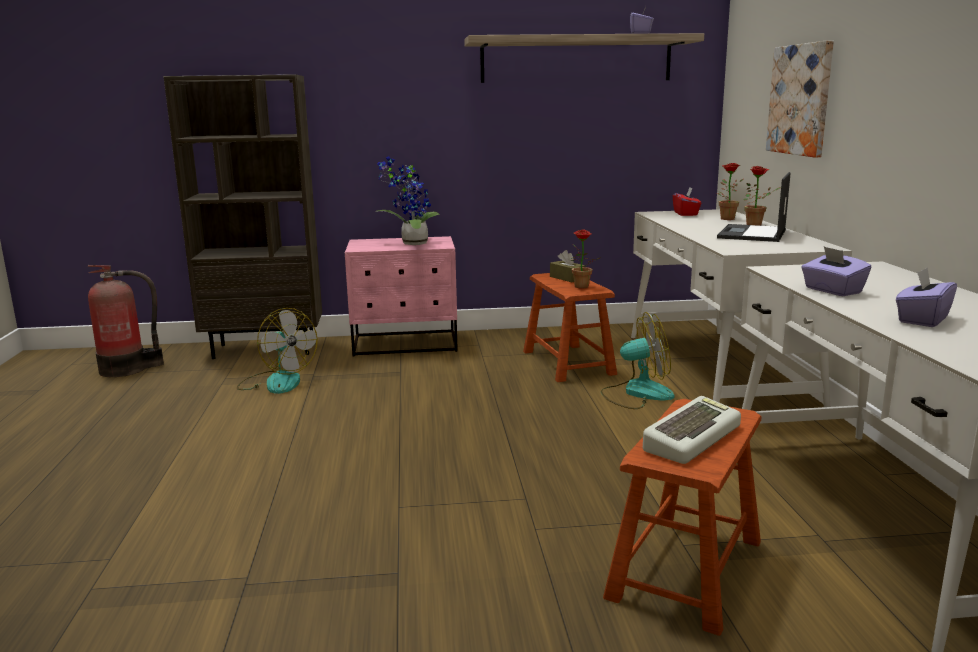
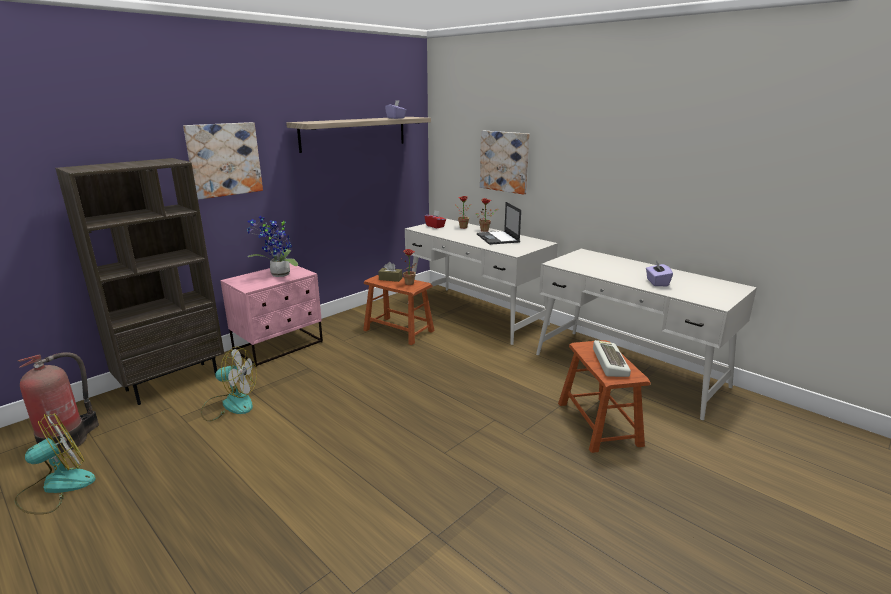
camera: 40 degrees left, 5 degrees up
(372, 84) = (224, 159): none -> picture
(637, 393) = (459, 339): fan -> fan (56, 487)
(832, 291) = (601, 272): purple tissue box -> none

